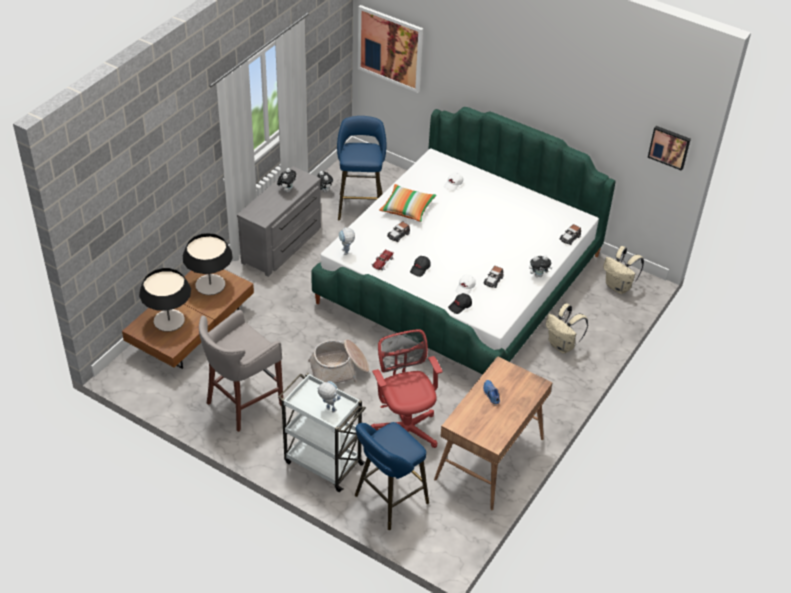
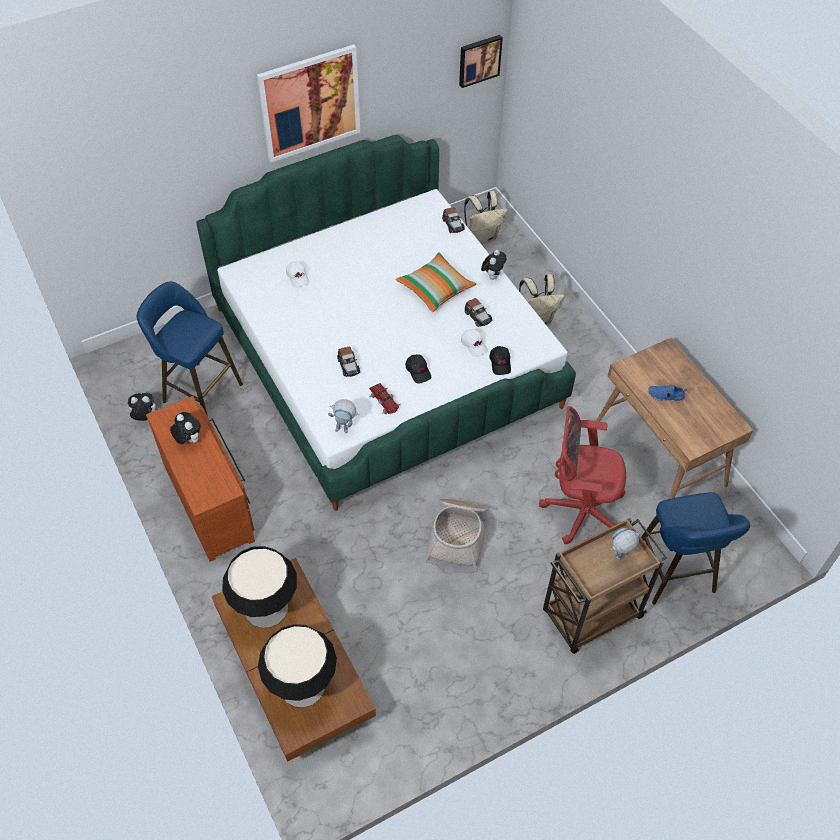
camera: 60 degrees left, 10 degrees up
(242, 403) = (455, 662): grey stool -> none
(283, 245) = (211, 501): grey dresser -> brown dresser
(322, 462) = (590, 615): white cart -> brown cart
(390, 48) = (99, 196): picture -> picture (310, 103)
(407, 209) = (309, 337): pillow -> pillow (435, 289)

